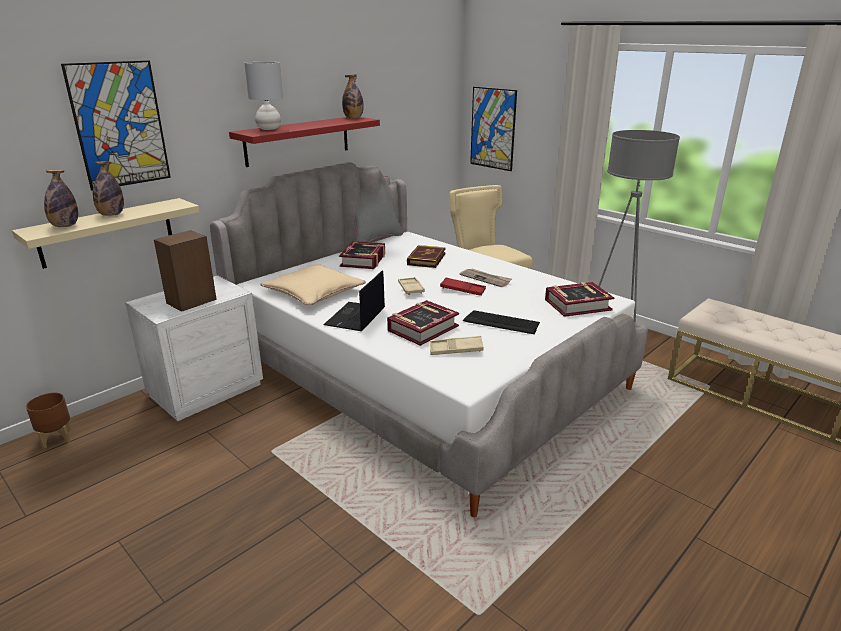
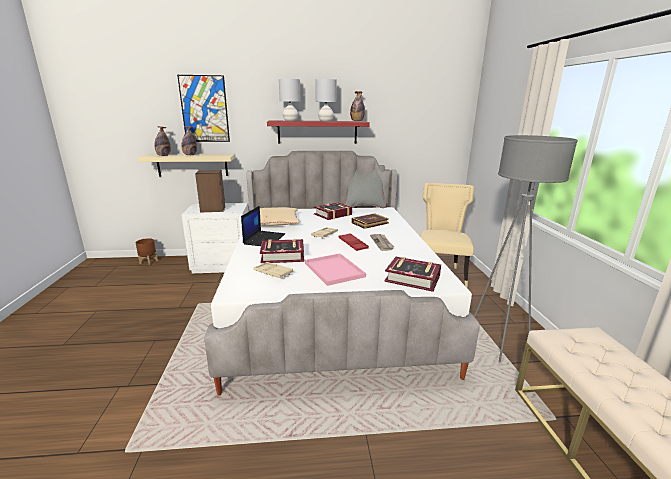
camera: 40 degrees right, 5 degrees down
(320, 124) = (326, 121): none -> grey table lamp
(355, 317) = (264, 239): laptop -> laptop turned 135 degrees clockwise
(493, 128) = (485, 142): picture -> none
(501, 323) = (333, 269): keyboard -> pink tray

